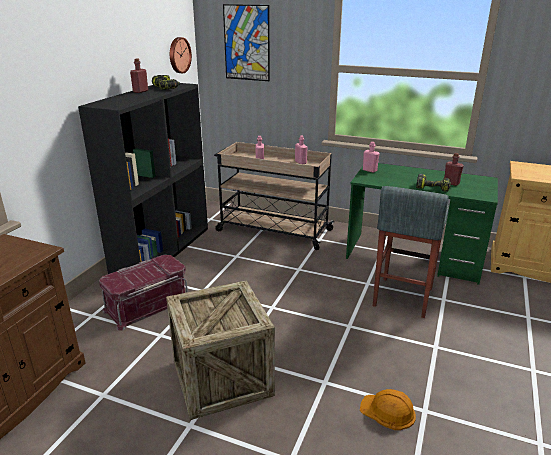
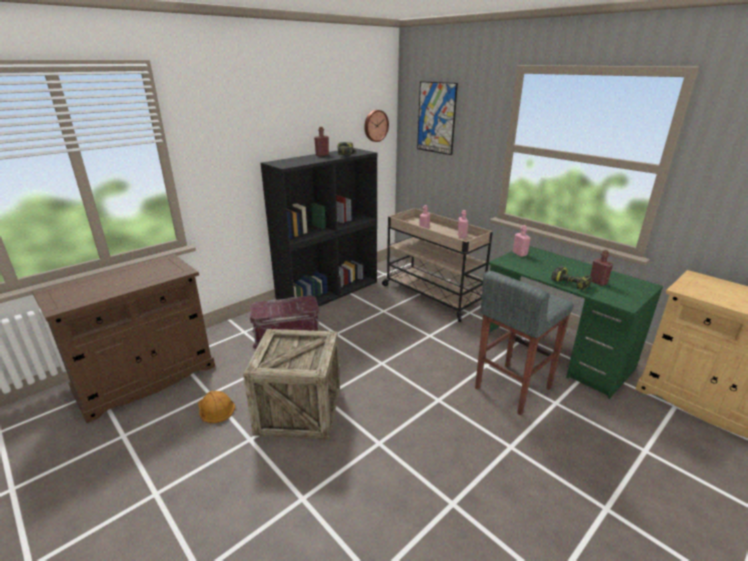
camera: 25 degrees right, 0 degrees up
(388, 411) = (416, 490): orange hard hat -> orange hard hat (215, 408)

